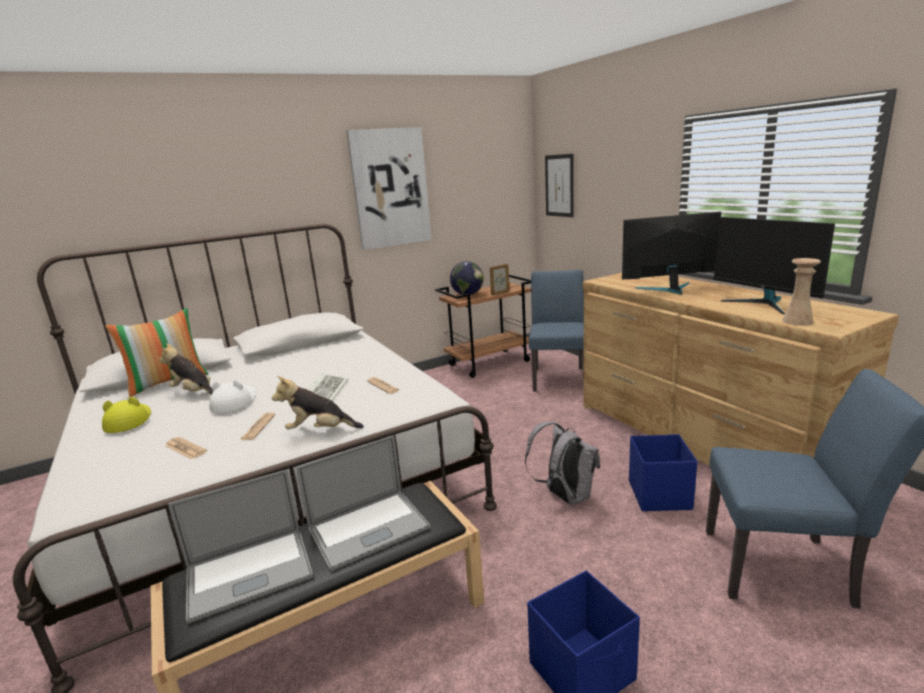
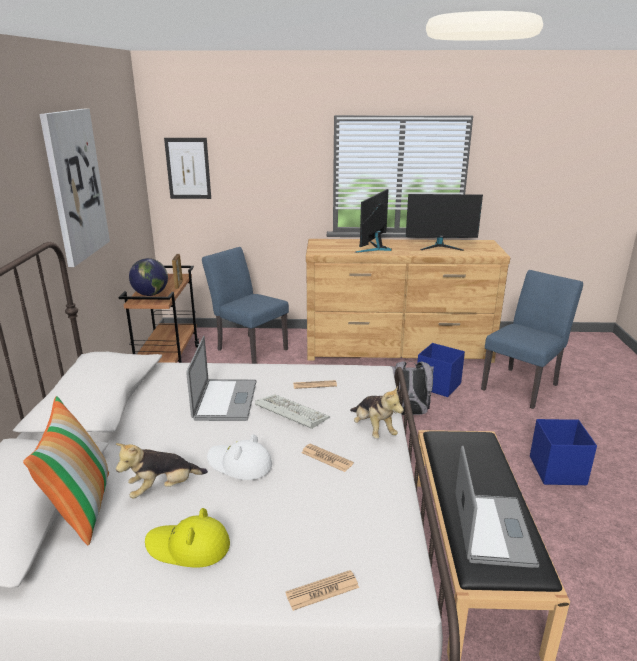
camera: 60 degrees left, 5 degrees up
(185, 448) = (329, 506): newspaper -> newspaper (322, 590)
(320, 431) = (373, 429): plush toy -> plush toy turned 60 degrees counterclockwise
(368, 528) = (474, 465): laptop -> laptop (225, 400)
(797, 321) = (479, 253): beige vase -> none

